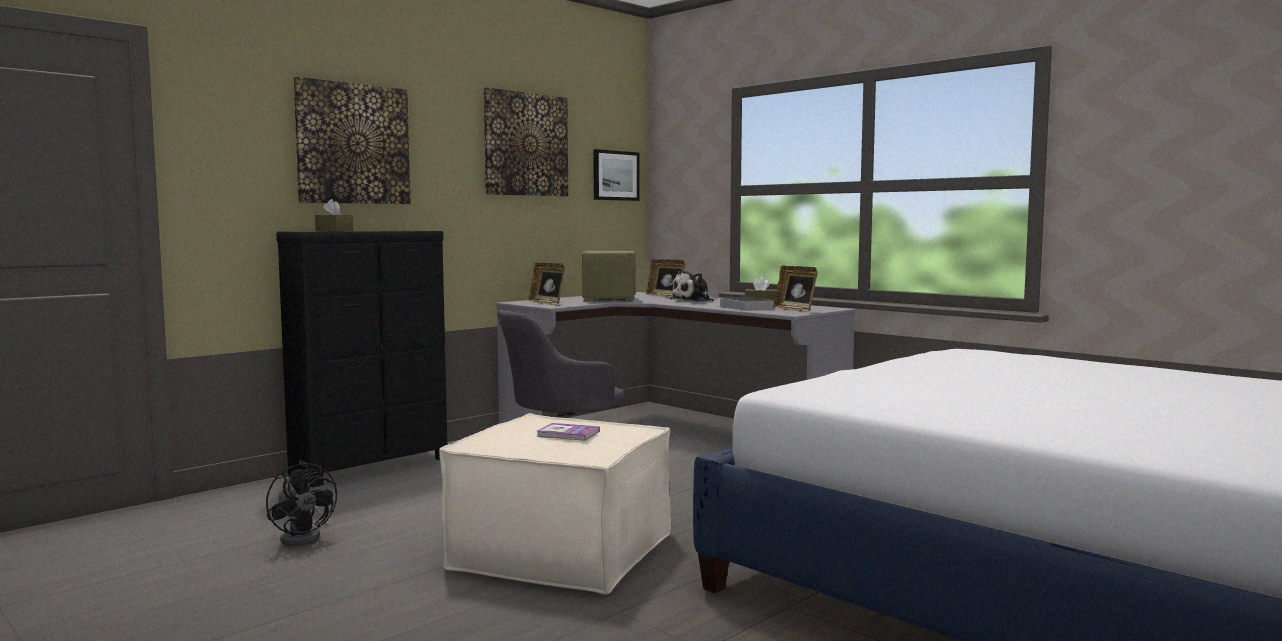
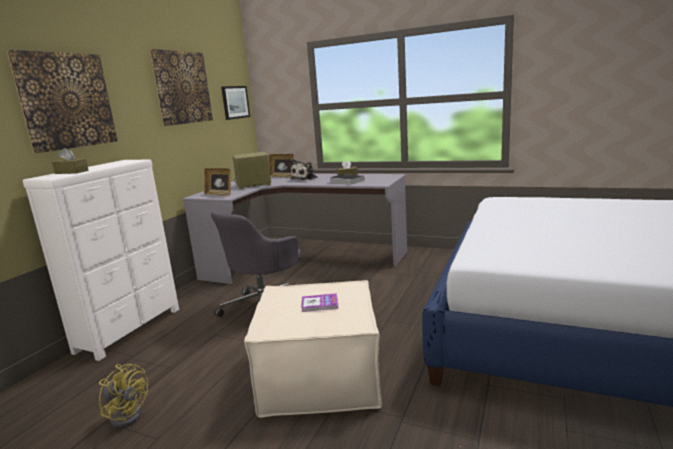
camera: 20 degrees left, 10 degrees up
(305, 537) = (128, 414): black fan -> yellow fan
(372, 467) = (131, 329): black dresser -> white dresser
(795, 310) = (377, 180): picture frame -> none

